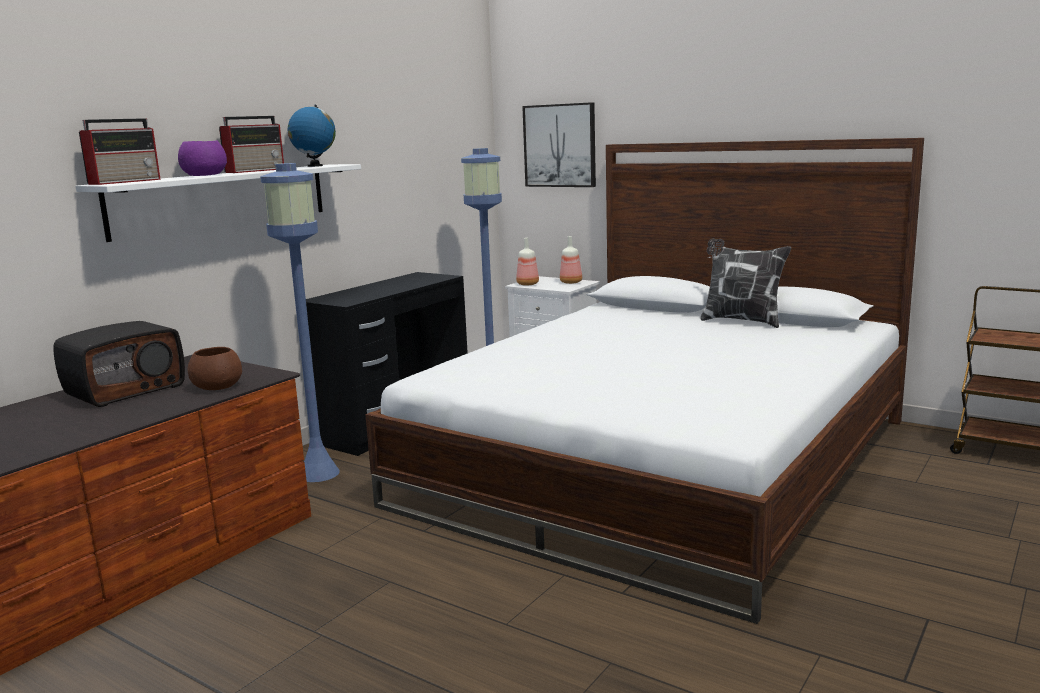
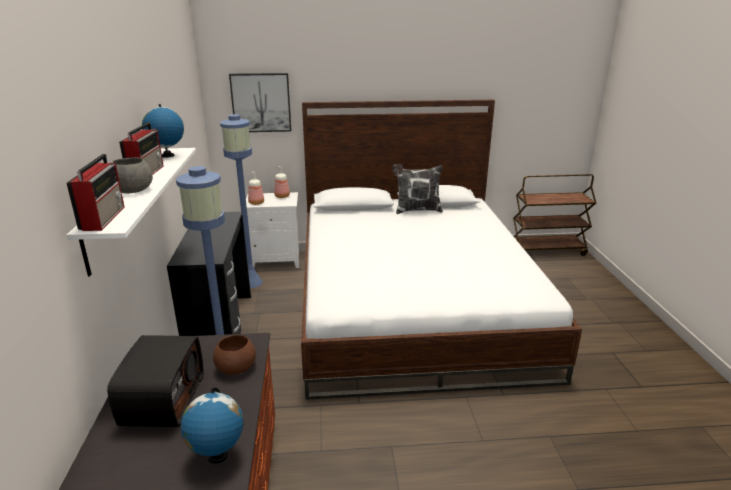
camera: 40 degrees left, 10 degrees up
(79, 431) = (217, 456): none -> globe
(203, 175) = (131, 190): purple bowl -> grey bowl

